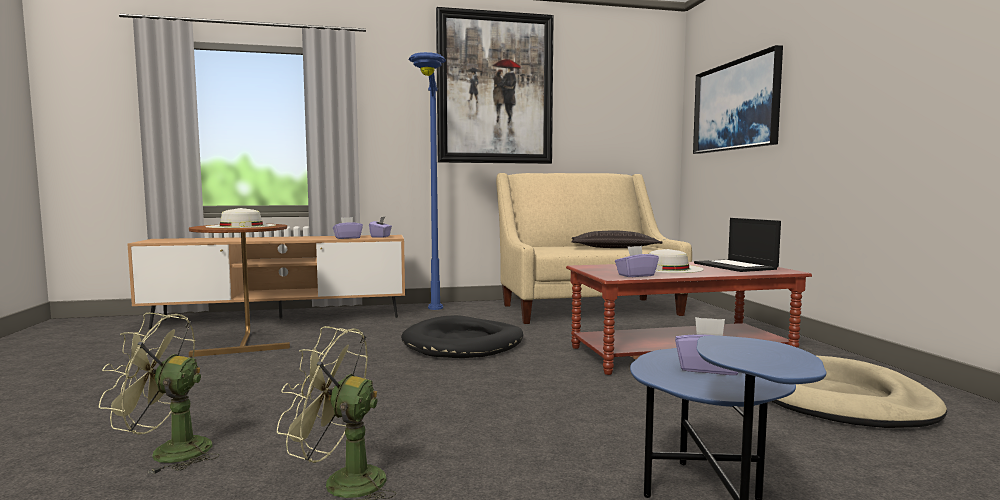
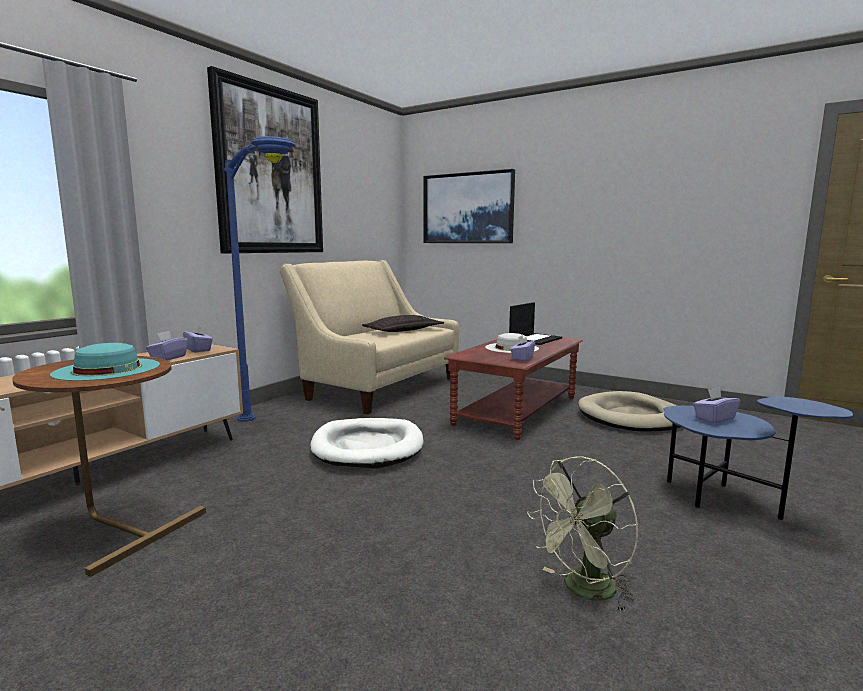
camera: 45 degrees left, 5 degrees up
(168, 453) = (407, 663): green fan -> none
(241, 226) = (107, 369): white hat -> turquoise hat
(464, 343) = (368, 447): black dog bed -> white dog bed
(736, 266) = (535, 339): laptop -> laptop turned 75 degrees counterclockwise

